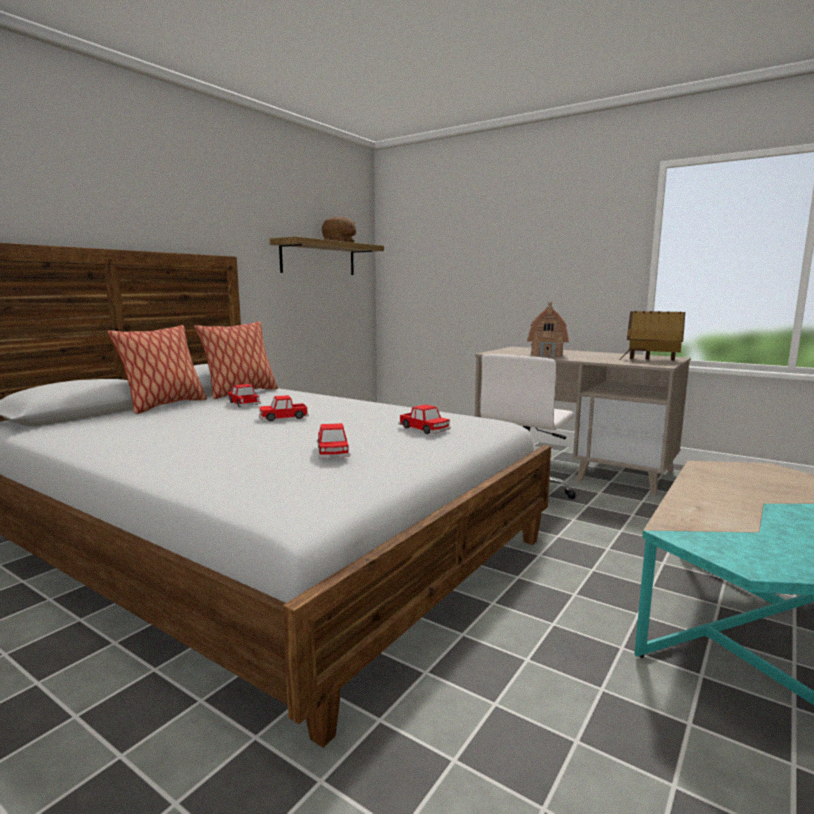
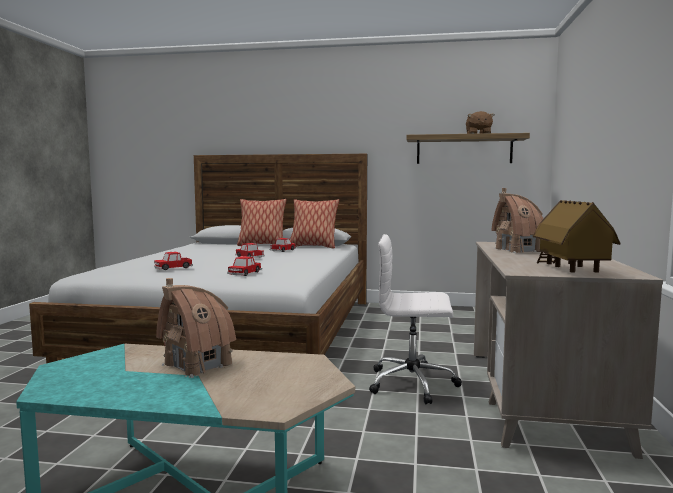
camera: 65 degrees right, 5 degrees down
(730, 501) = (198, 364): none -> toy house

